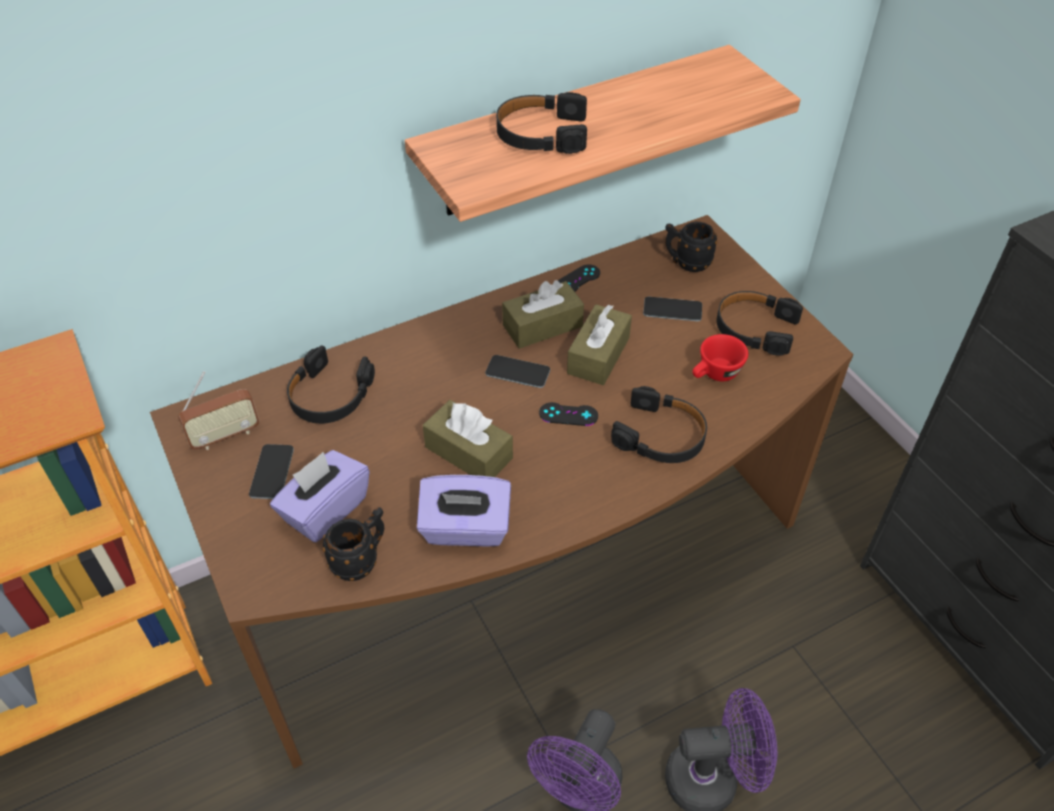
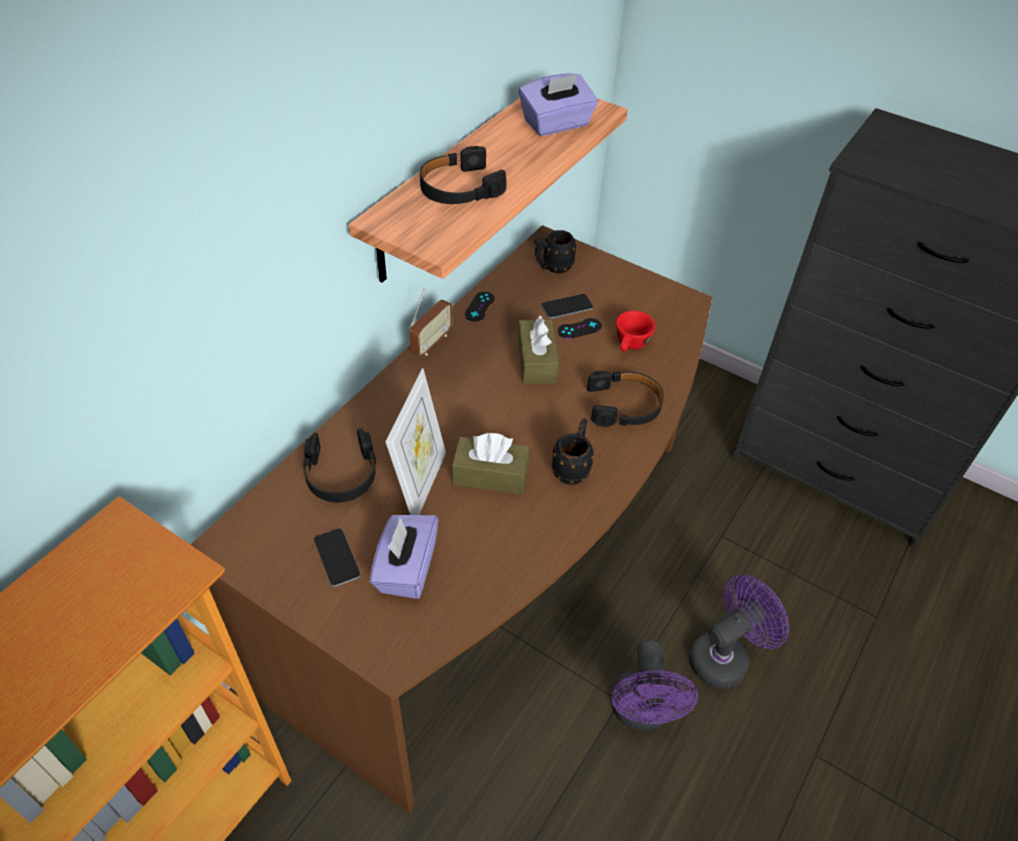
camera: 30 degrees left, 0 degrees up
(225, 436) = (271, 544): radio -> radio (431, 343)
(361, 560) = (465, 596): black mug -> black mug (572, 468)
(395, 435) = (421, 485): none -> picture frame
(465, 529) = (530, 535): purple tissue box -> purple tissue box (556, 124)
(517, 372) = (484, 396): phone -> none
(542, 326) = (477, 353): brown tissue box -> none
(568, 414) = (546, 415): black game controller -> black game controller (579, 329)
(755, 329) = (635, 301): black headphones -> none

